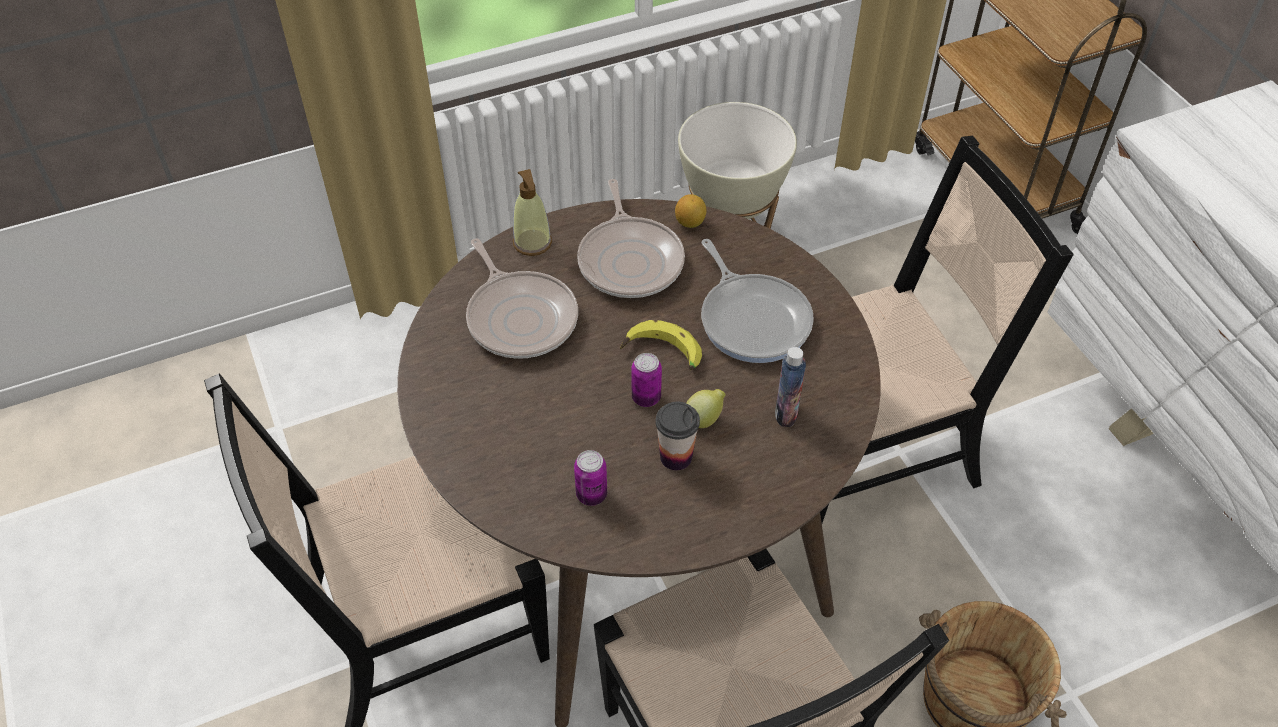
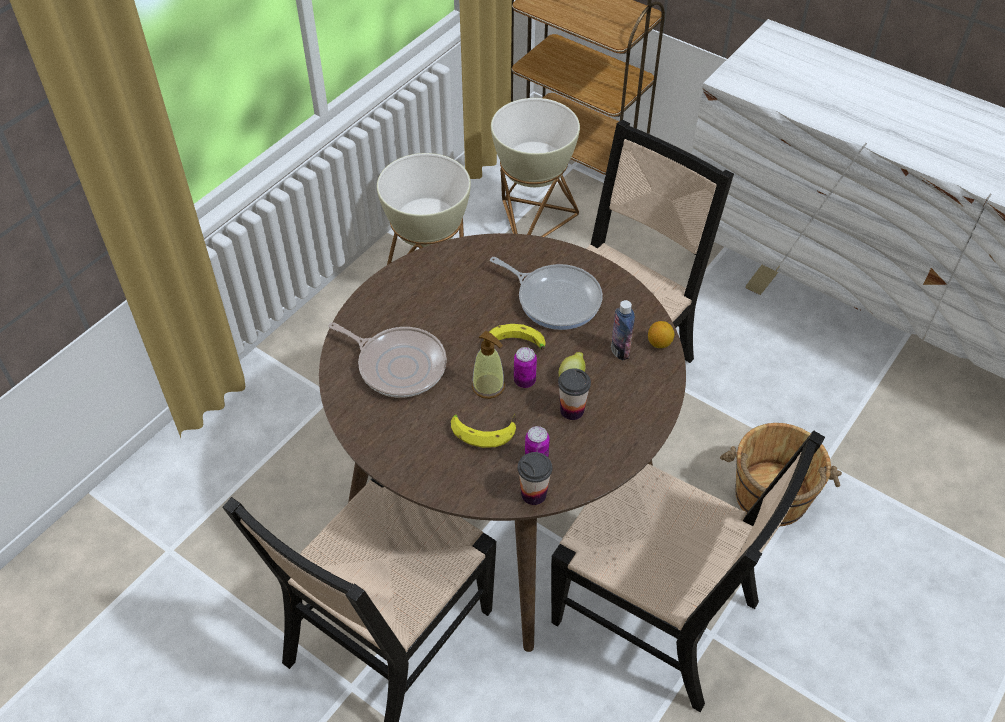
camera: 30 degrees left, 0 degrees up
(532, 243) = (367, 310): soap dispenser -> soap dispenser (488, 386)
(559, 431) = (484, 429): none -> banana
(559, 532) = (533, 494): none -> cup
(630, 260) = (445, 293): frying pan -> none
(690, 222) = (467, 251): lemon -> lemon (659, 343)
(889, 241) = (533, 219): none -> planter

